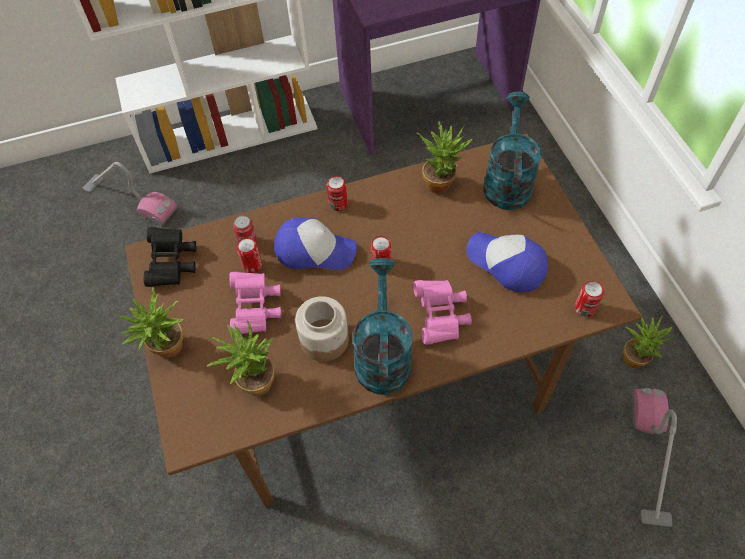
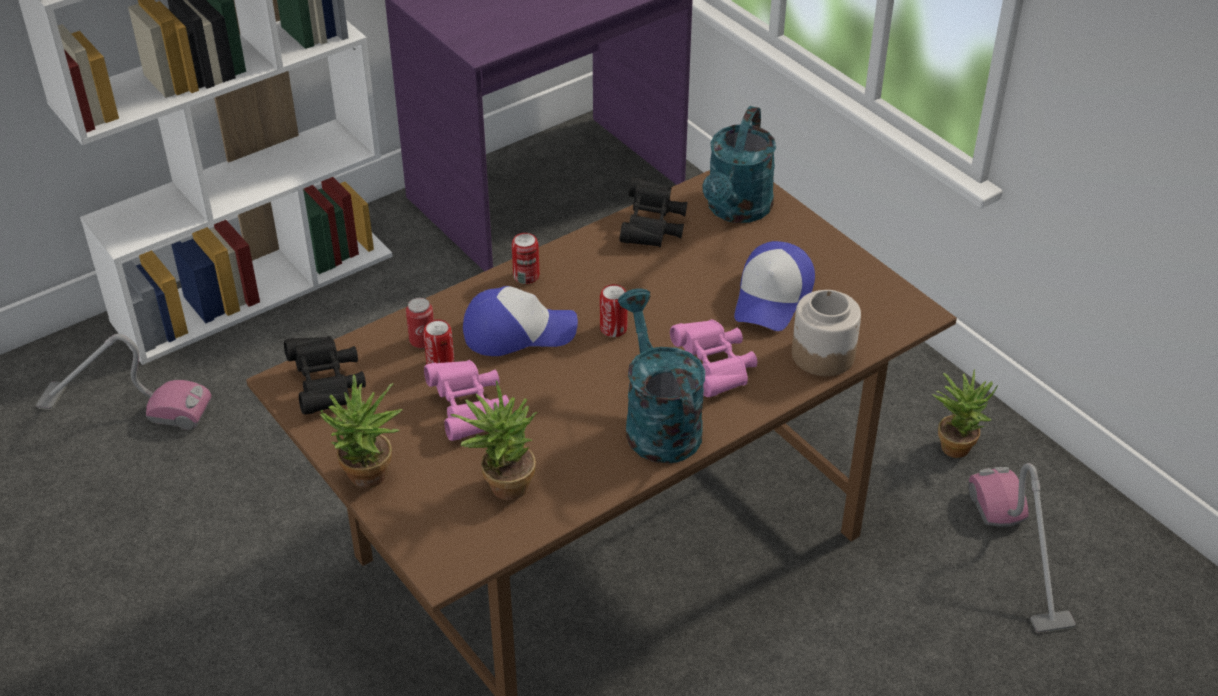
camera: 20 degrees left, 15 degrees down
(324, 339) = (576, 422): jar -> jar (823, 354)
(441, 182) = (652, 227): potted plant -> black binoculars
(506, 263) = (772, 297): cap -> cap turned 90 degrees counterclockwise
(507, 180) = (736, 211): turquoise watering can -> turquoise watering can turned 150 degrees counterclockwise
(584, 308) = (886, 323): can -> none

